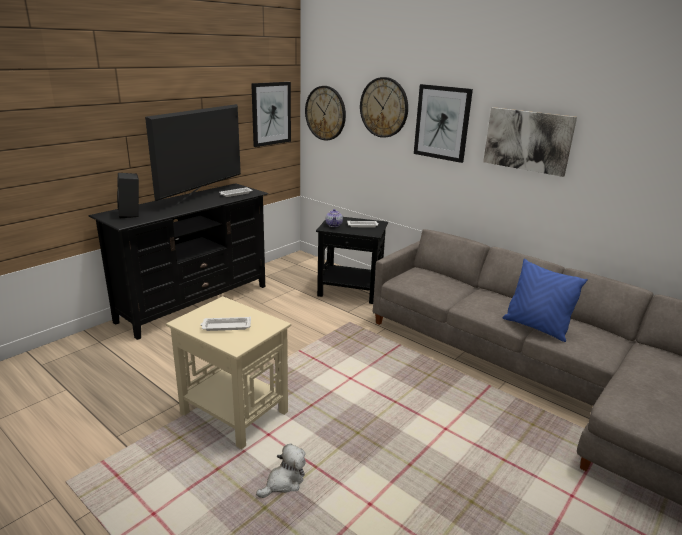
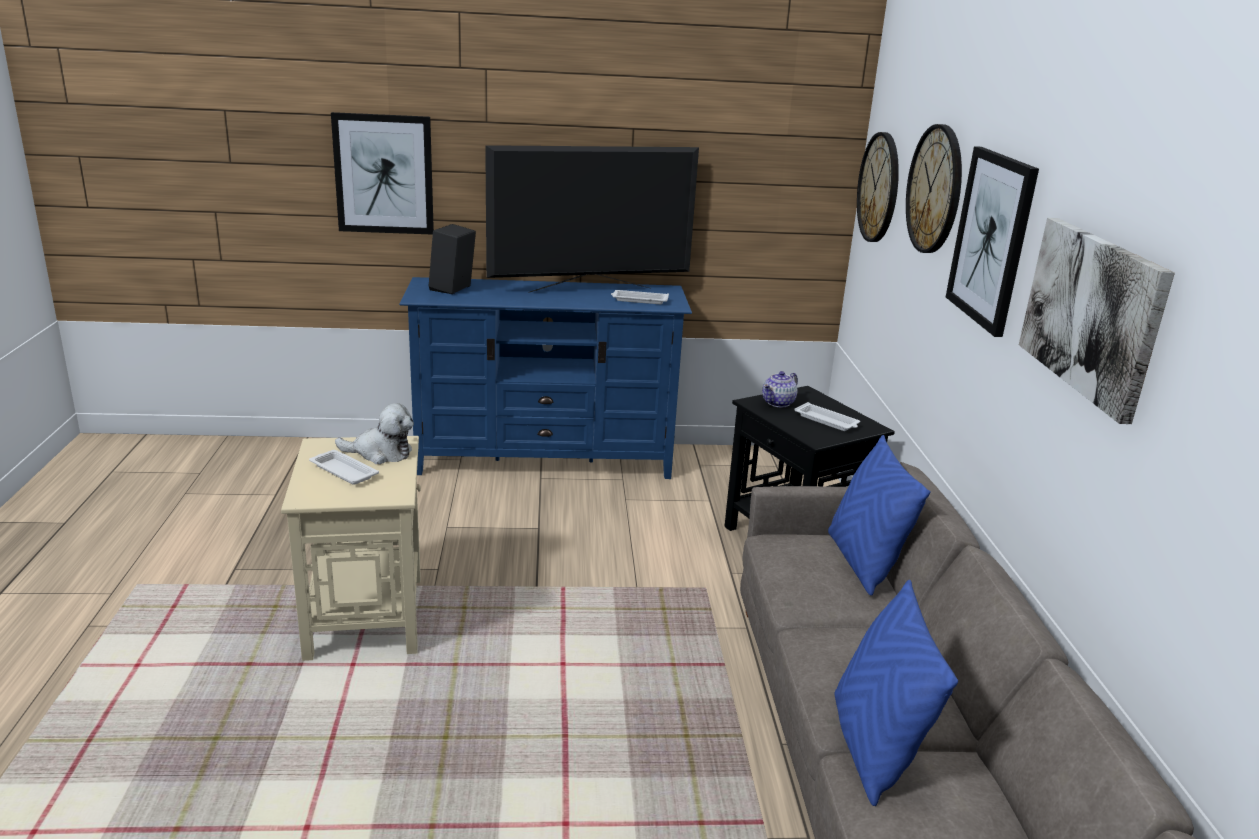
camera: 45 degrees right, 0 degrees up
(194, 303) = (545, 460): black tv stand -> blue tv stand
(271, 113) = (782, 174): picture -> picture (384, 174)
(284, 482) = (278, 728): plush toy -> plush toy (380, 453)
(435, 275) = (863, 563): none -> blue pillow

